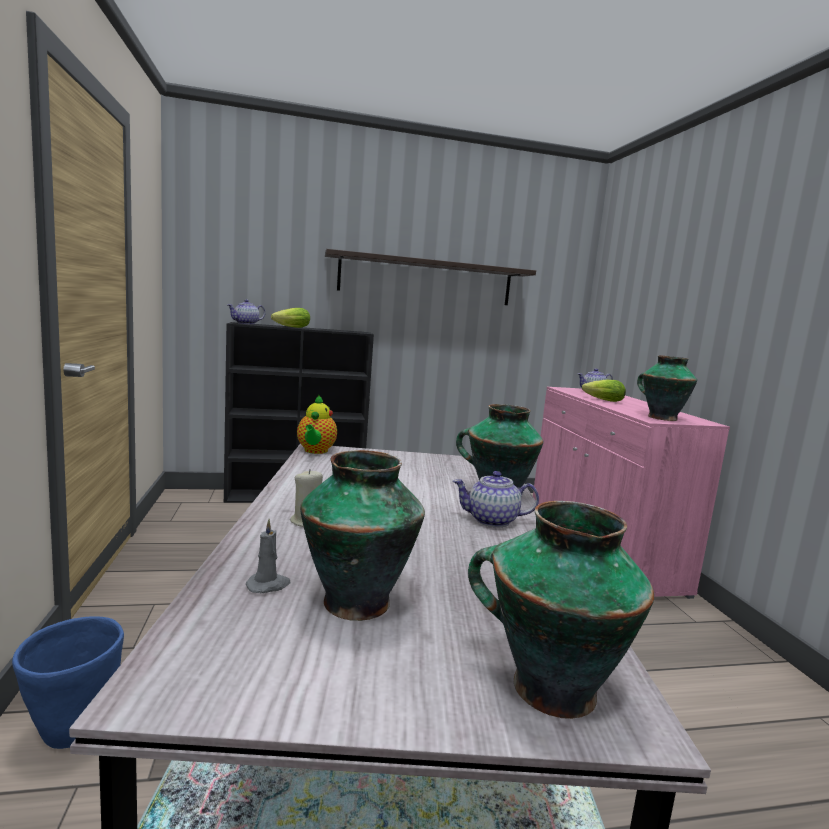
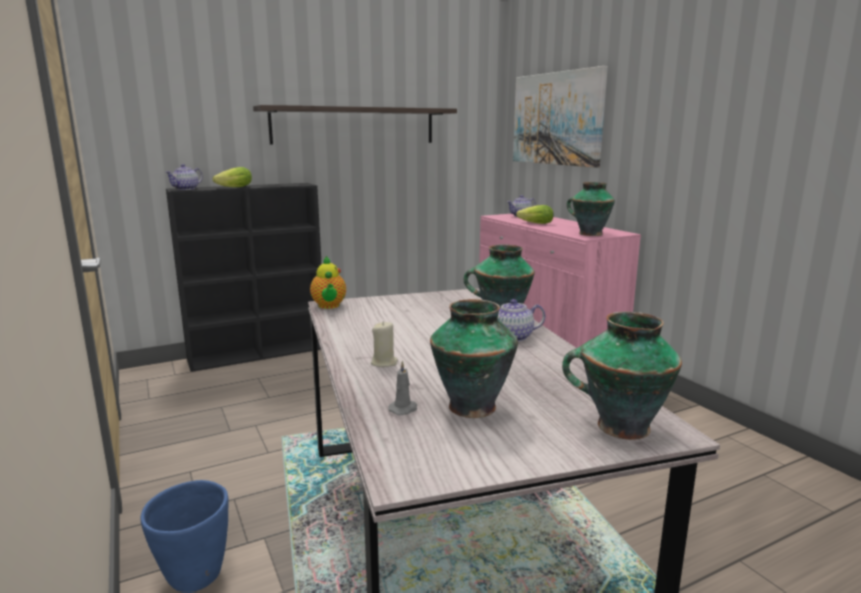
camera: 15 degrees left, 5 degrees up
(647, 287) = (557, 119): none -> picture

